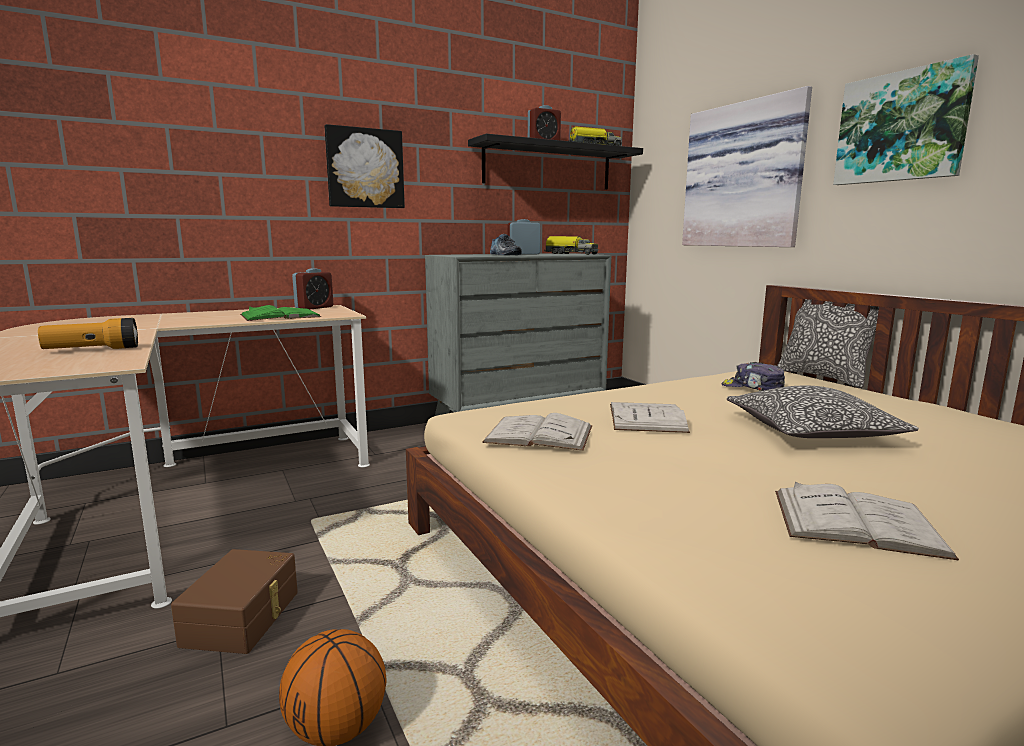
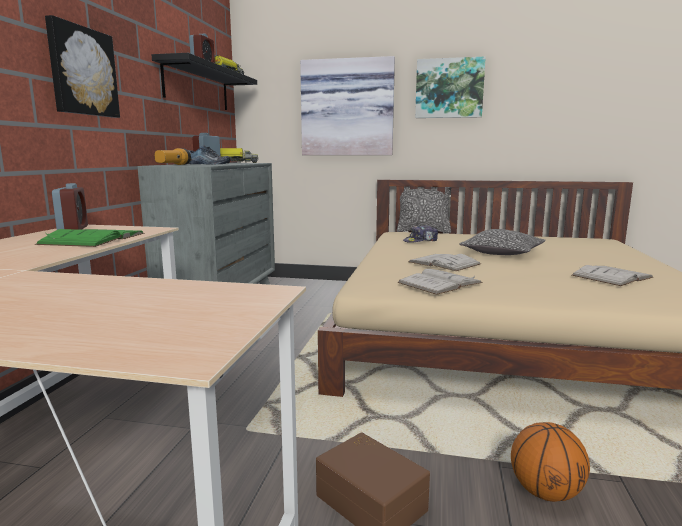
camera: 50 degrees left, 0 degrees up
(92, 350) = (131, 294): flashlight -> flashlight (173, 165)

